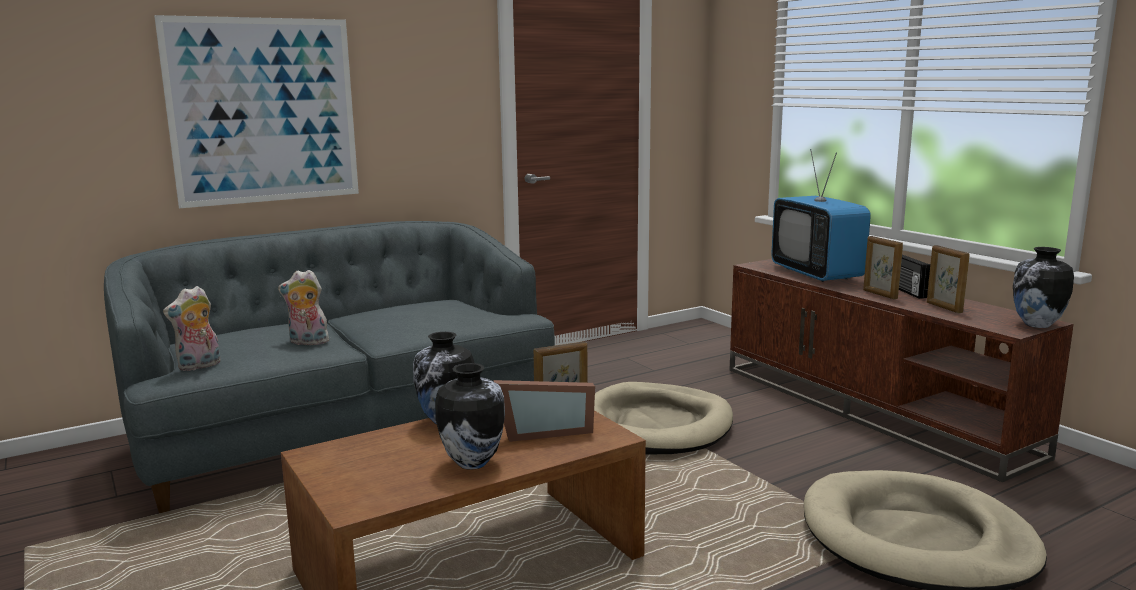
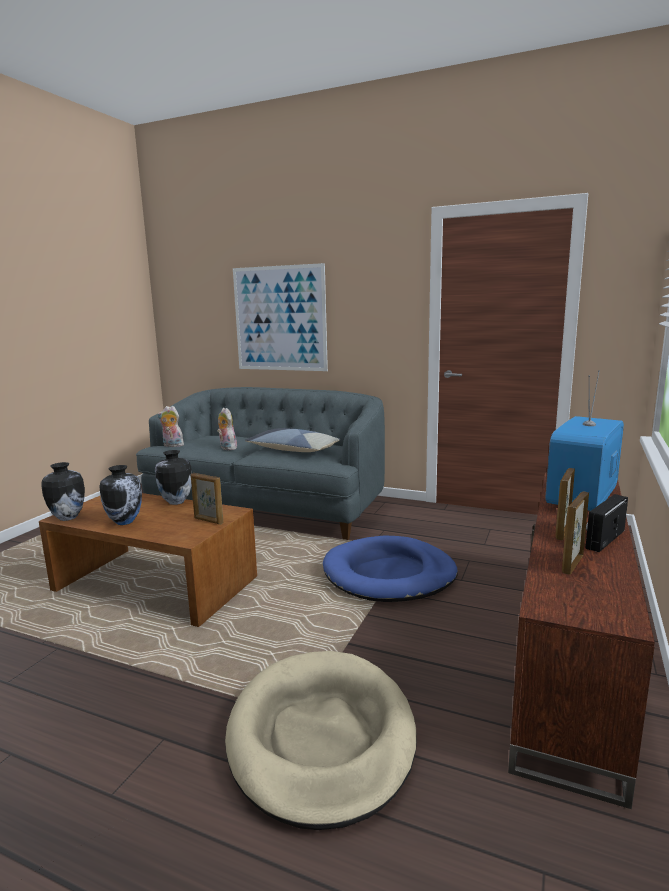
camera: 55 degrees right, 0 degrees up
(421, 316) = (293, 450): none -> pillow
(544, 432) = (180, 523): picture frame -> none
(656, 425) = (389, 574): beige dog bed -> blue dog bed
(1036, 325) = (597, 619): vase -> vase (67, 517)

